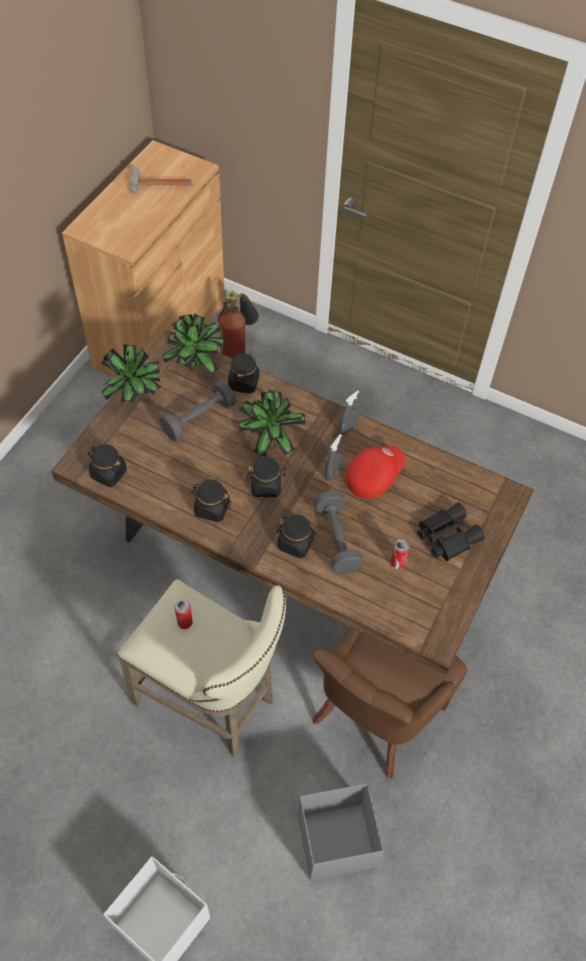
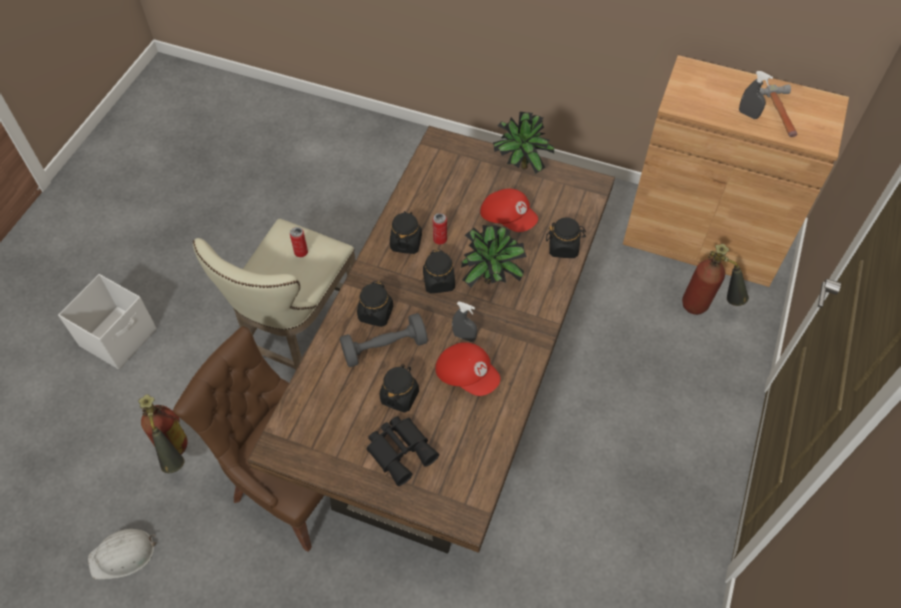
camera: 85 degrees right, 0 degrees up
(108, 473) = (432, 163): black jar -> black jar (399, 396)
(197, 367) = (572, 207): potted plant -> none
(199, 419) = (508, 218): grey dumbbell -> red cap
(334, 841) = (176, 457): grey storage box -> fire extinguisher
(347, 429) = (525, 346): grey spray bottle -> grey spray bottle (748, 114)
(397, 563) = (363, 405): can -> can (440, 239)
(443, 896) = (123, 555): none -> white hard hat

